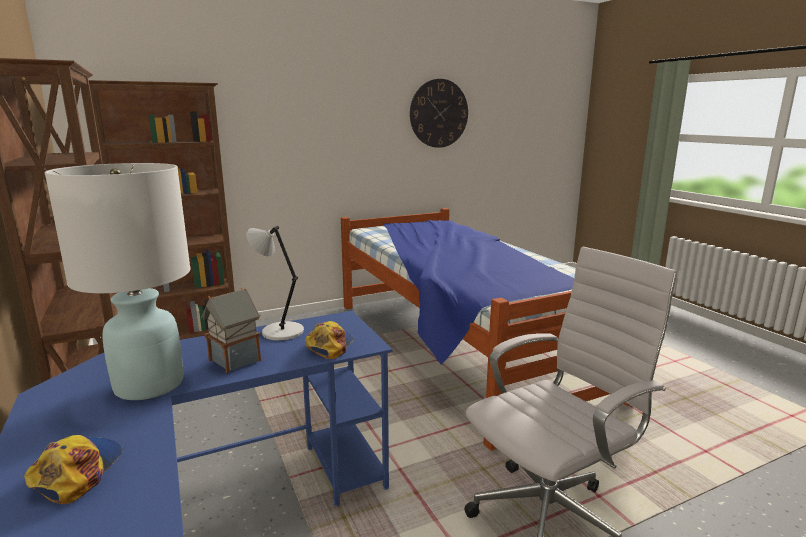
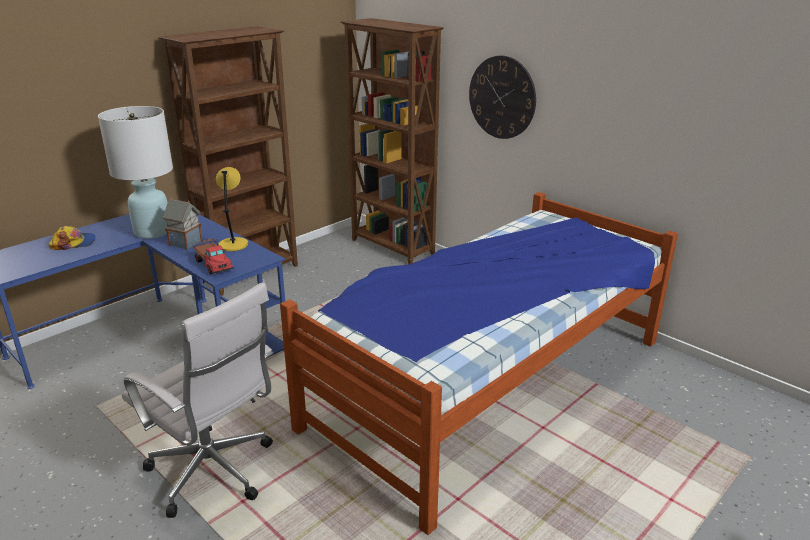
camera: 70 degrees right, 10 degrees up
(280, 331) = (233, 244): grey table lamp -> yellow table lamp
(329, 345) = (213, 263): cap -> toy truck
(439, 113) = (693, 93): wall clock -> wall clock (502, 97)

